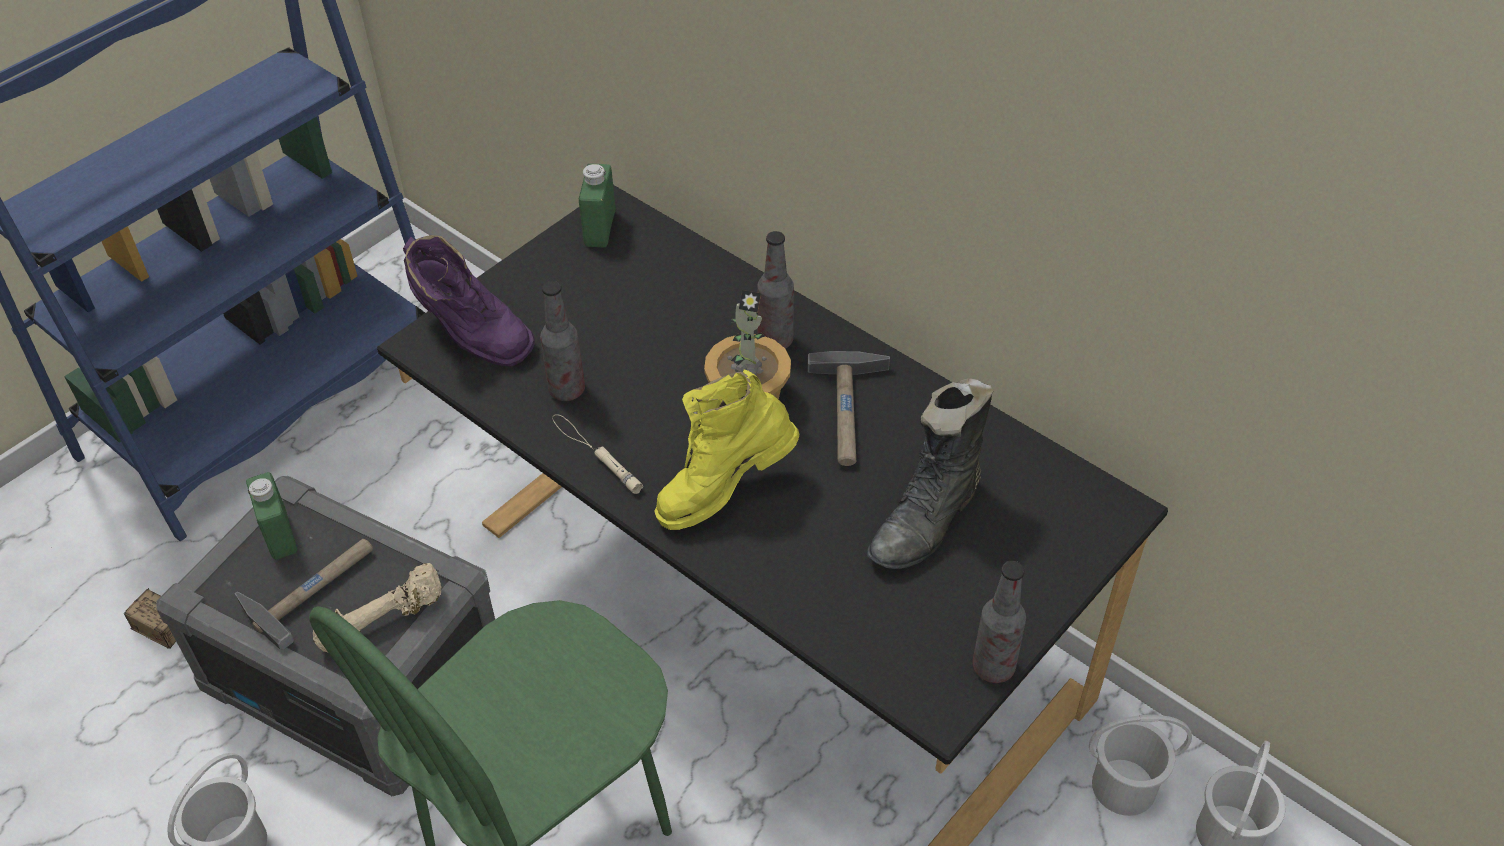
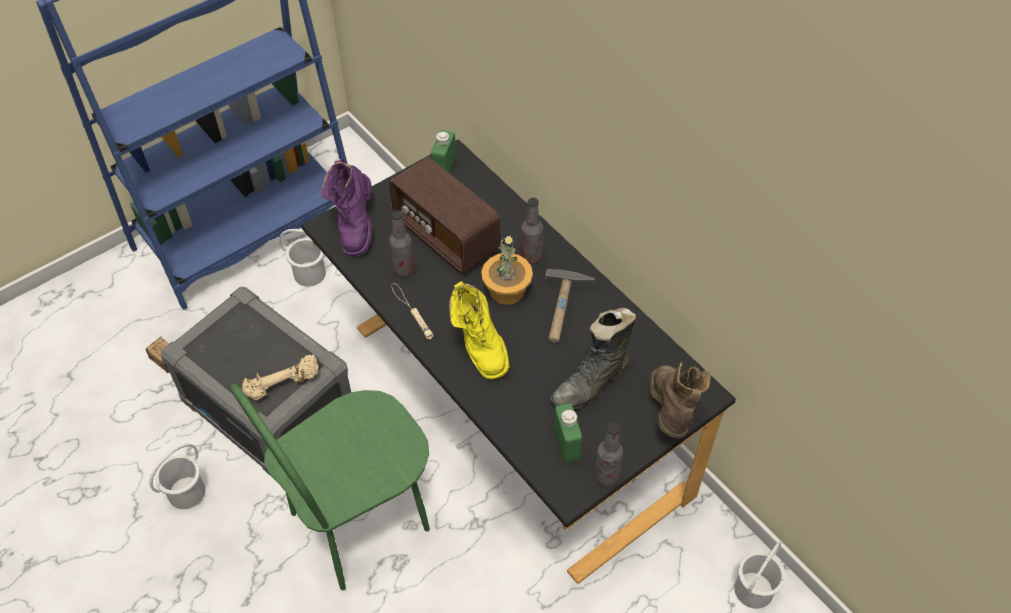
camera: 10 degrees right, 5 degrees up
(279, 535) = (234, 322): green bottle -> green bottle (566, 444)
(312, 587) = (247, 356): hammer -> none
(470, 336) = (355, 226): purple boot -> purple boot turned 45 degrees clockwise
(627, 328) = (446, 235): none -> radio
(724, 491) = (479, 345): yellow boot -> yellow boot turned 90 degrees counterclockwise
(1070, 546) = (671, 412): none -> brown boot
(1123, 785) = (698, 550): white bucket -> white bucket (309, 273)

